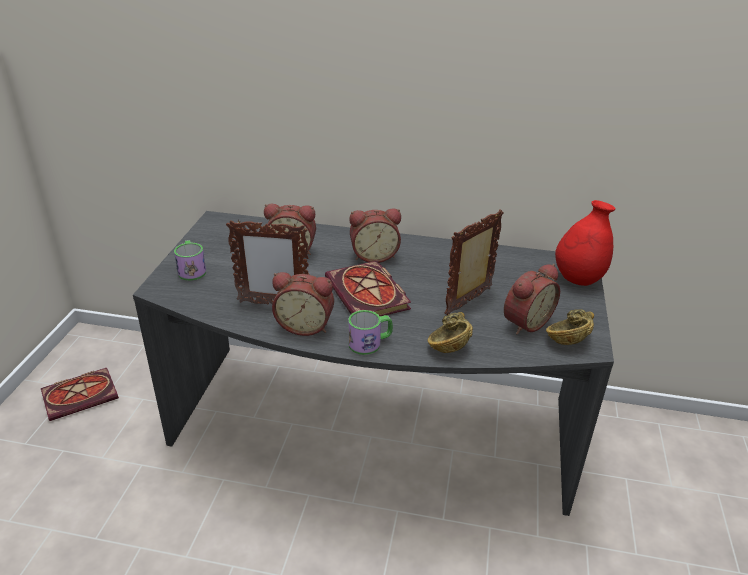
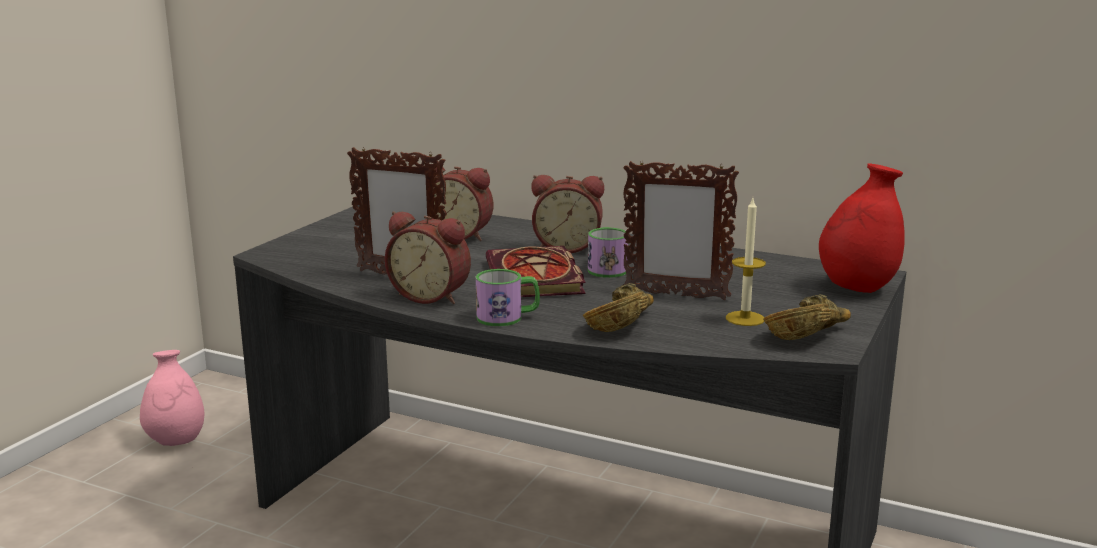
camera: 15 degrees right, 15 degrees down
(82, 395) = (176, 442): book -> pink vase
(191, 270) = (319, 242): mug -> mug (607, 268)
(469, 301) = (675, 295): picture frame -> picture frame turned 135 degrees counterclockwise
(524, 322) = (745, 318): alarm clock -> candle

